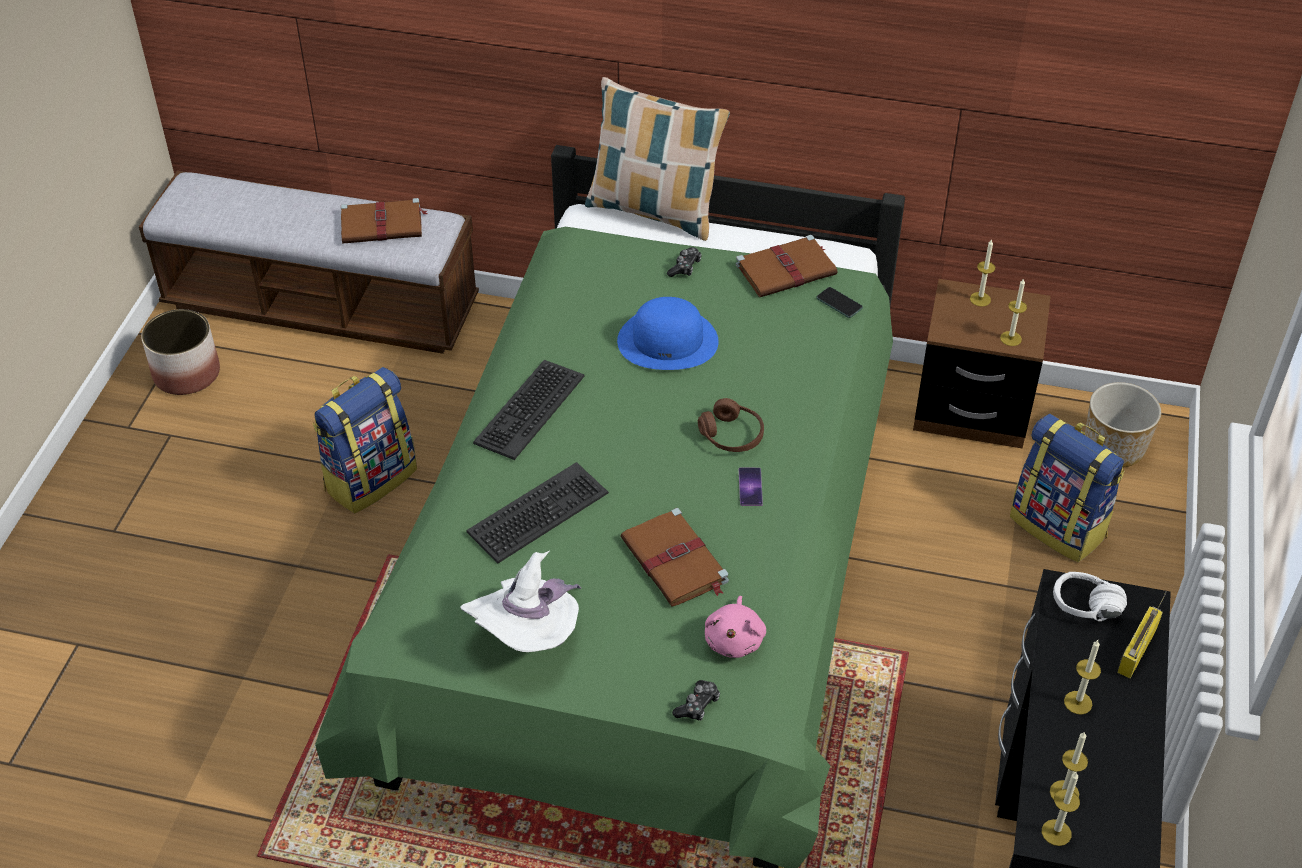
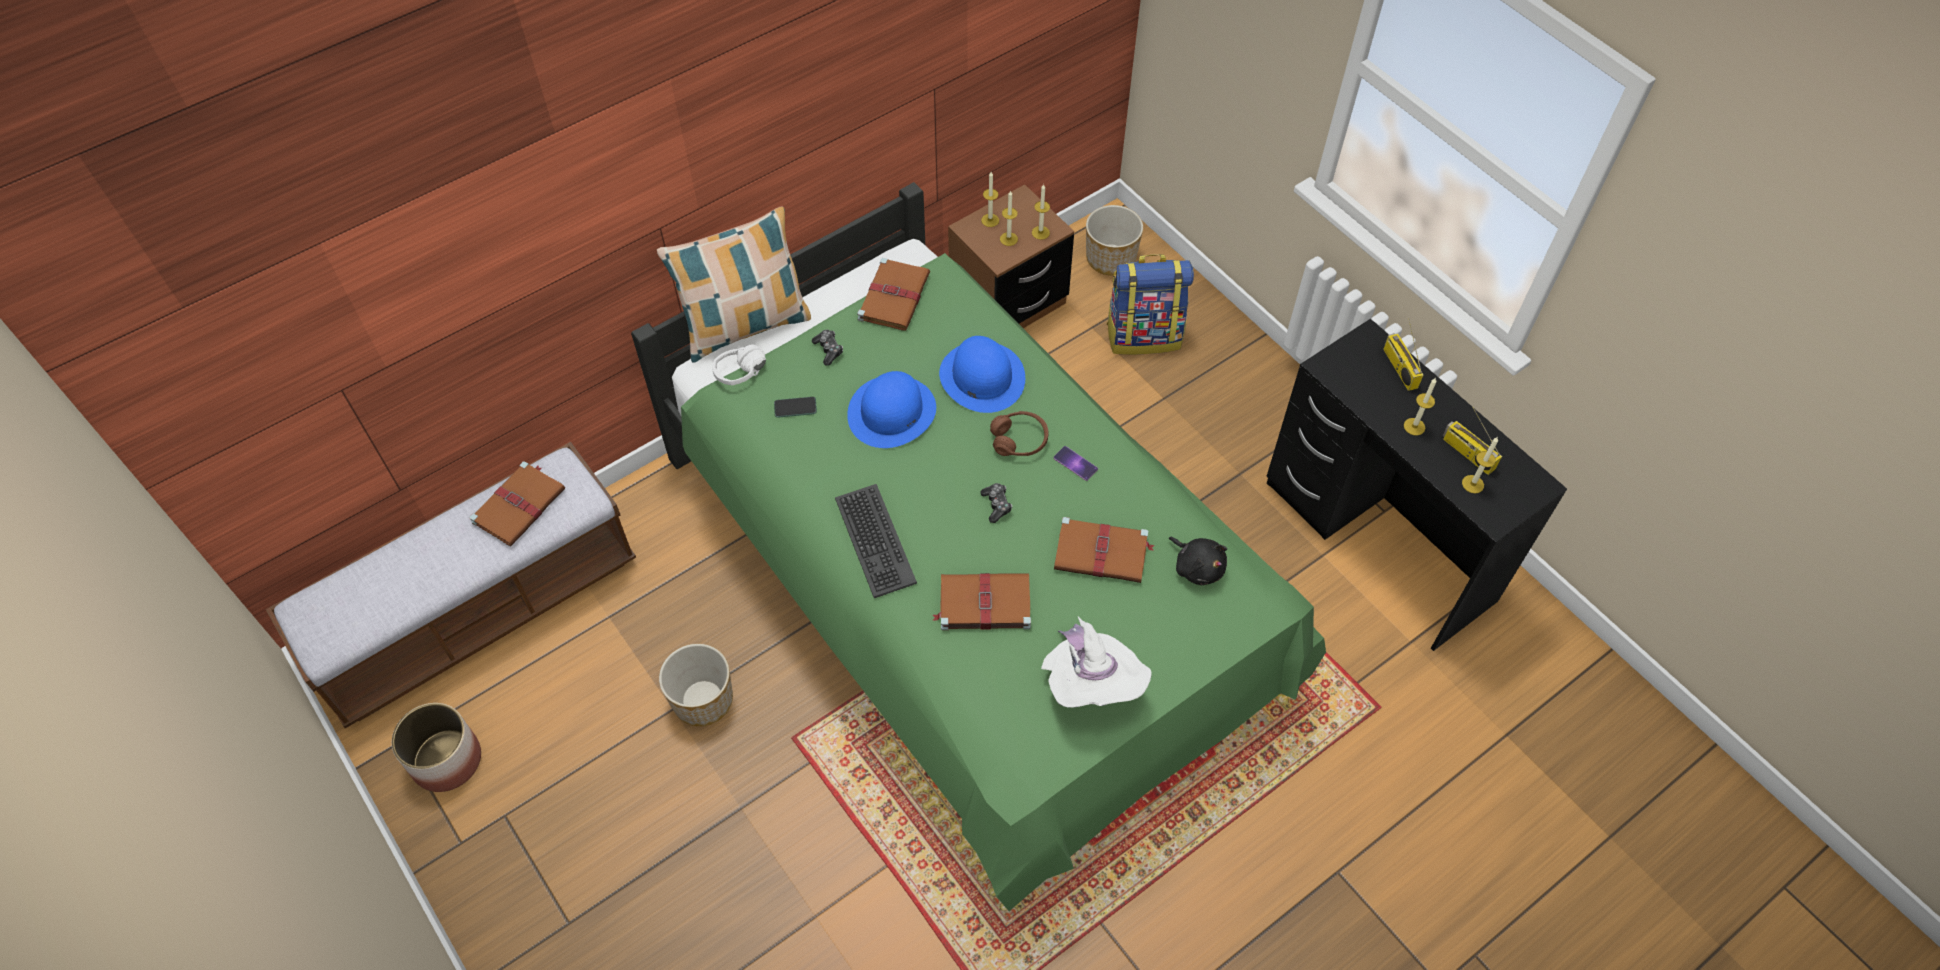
camera: 50 degrees left, 10 degrees up
(370, 478) = (702, 700): backpack -> planter
(539, 514) = (983, 603): keyboard -> brown book
(698, 705) = (1234, 626): game controller -> game controller (996, 505)
(734, 639) = (1197, 567): pink plush toy -> black plush toy
(770, 371) = (981, 376): none -> blue hat
(839, 303) = (956, 292): phone -> phone (795, 407)
(1056, 832) = (1497, 509): candle -> candle (1008, 239)
(1085, 614) = (1353, 371): white headphones -> white headphones (745, 377)
(1097, 767) = (1467, 454): none -> radio

